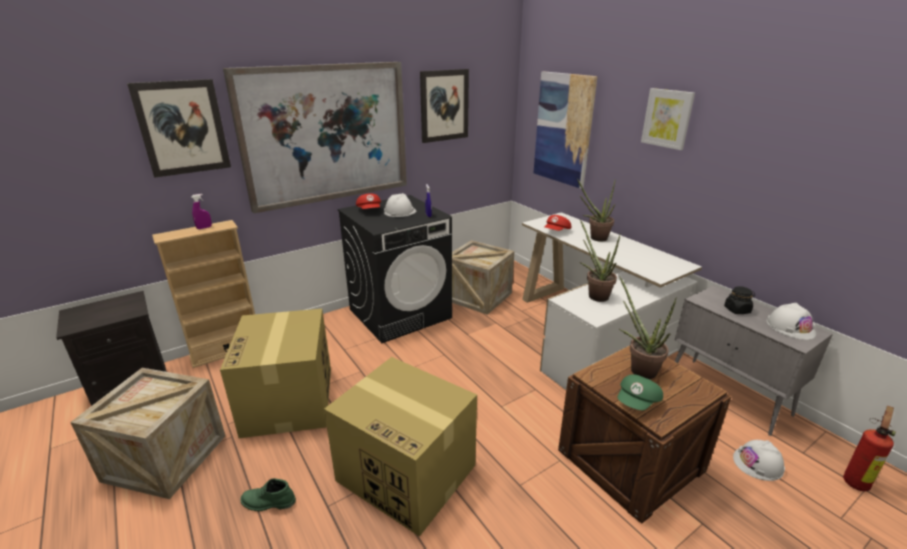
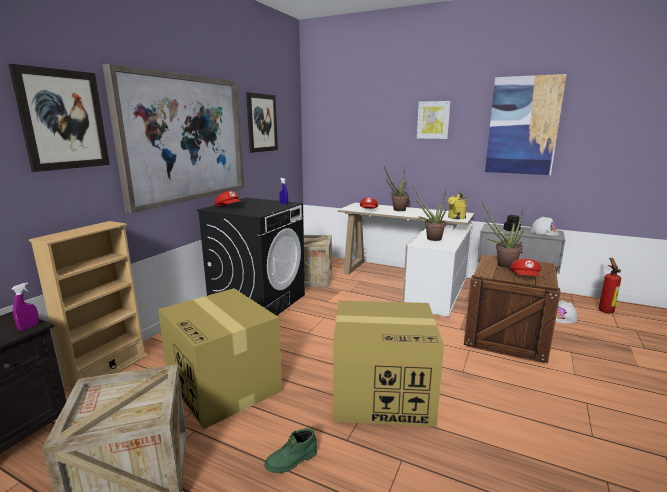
camera: 30 degrees left, 10 degrees down
(204, 228) = (89, 228): purple spray bottle -> purple spray bottle (29, 327)
(400, 212) = (257, 205): white hard hat -> none
(563, 129) = (349, 139): picture -> picture (523, 126)
(638, 402) = (525, 277): green cap -> red cap
(656, 271) = (455, 218): none -> yellow watering can

